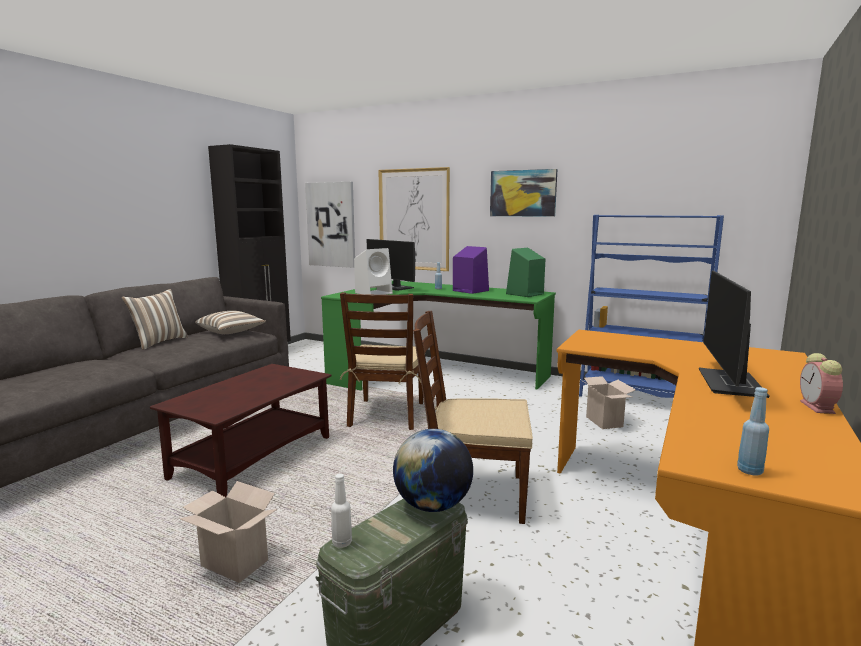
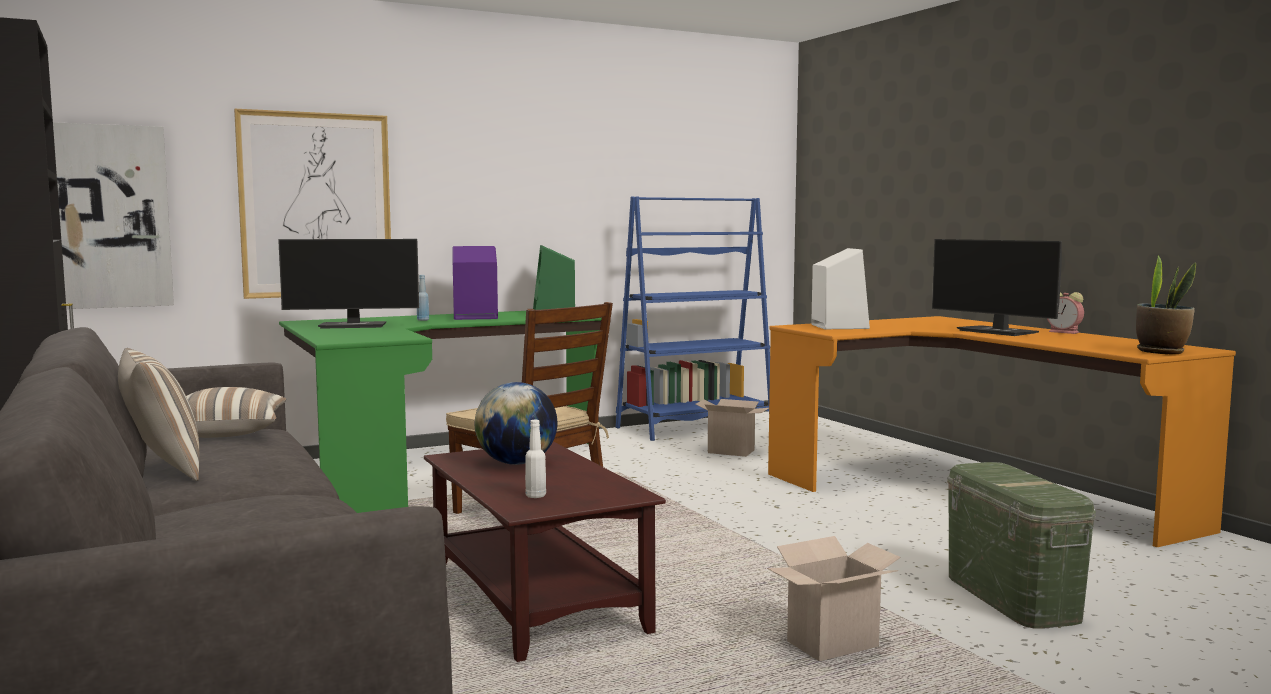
camera: 55 degrees left, 5 degrees down
(342, 543) = (1037, 496): white bottle -> white bottle (536, 496)
(374, 293) = (372, 333): white speaker -> white speaker (838, 326)
(433, 505) = (992, 468): globe -> globe (516, 463)
(471, 495) = (813, 527): brown chair -> none
(523, 193) = (511, 165): picture -> none
(750, 471) = (1161, 352): blue bottle -> potted plant

